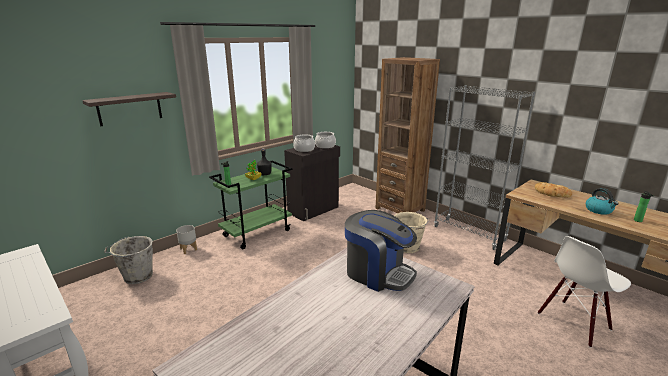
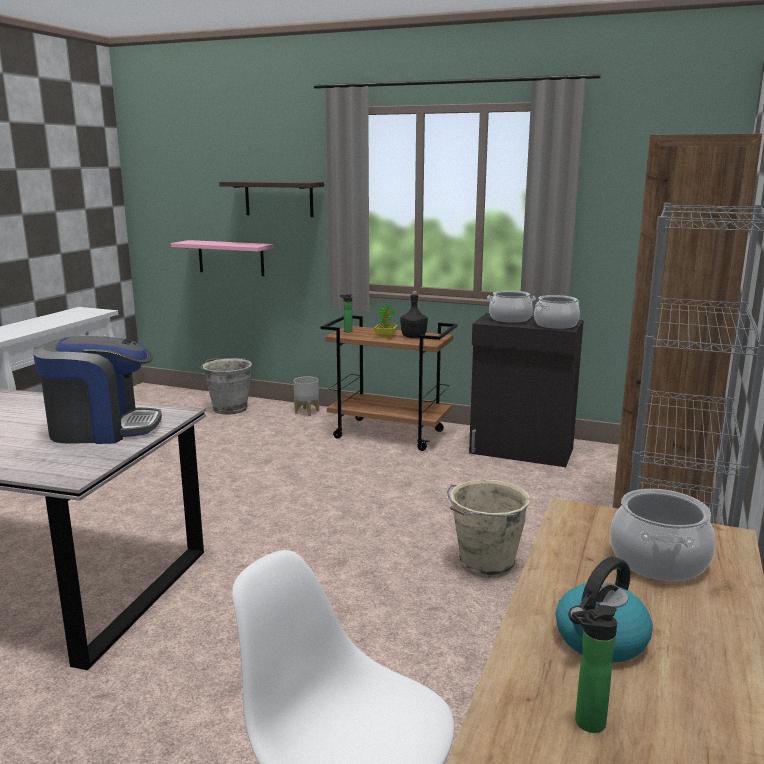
camera: 65 degrees right, 5 degrees down
(88, 164) = (231, 258): none -> pink shelf
(257, 233) = (390, 434): green cart -> brown cart
(378, 273) = (102, 429): coffee machine -> coffee machine turned 105 degrees counterclockwise
(551, 193) = (659, 560): bread -> cooking pot

